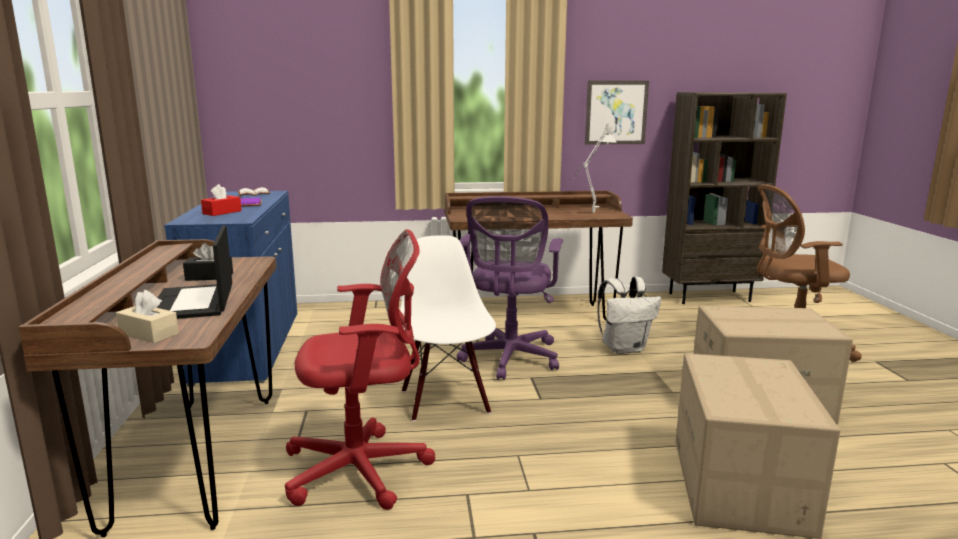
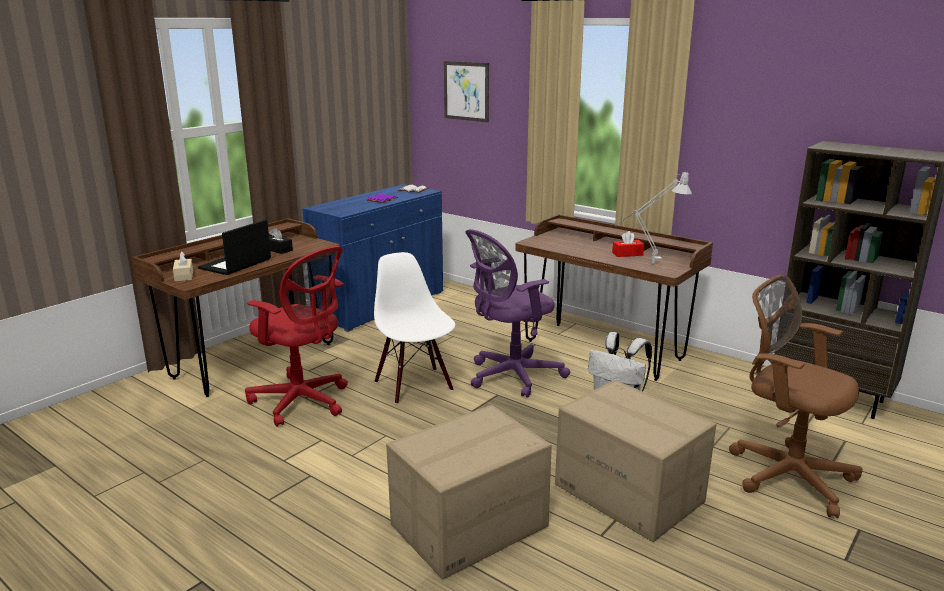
camera: 45 degrees right, 5 degrees up
(222, 212) = (351, 204): red tissue box -> red tissue box (627, 254)
(446, 401) = (414, 385): white chair -> white chair turned 60 degrees counterclockwise
(616, 112) = (747, 156): picture -> picture (466, 91)

